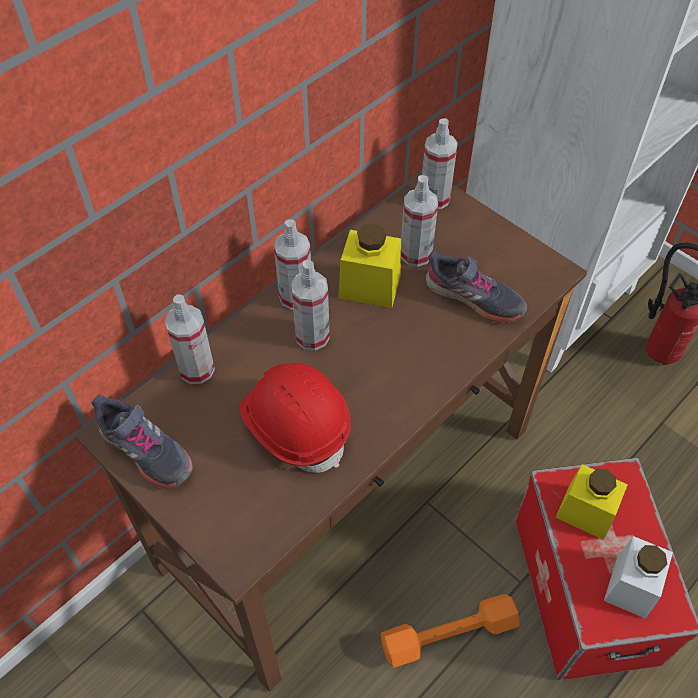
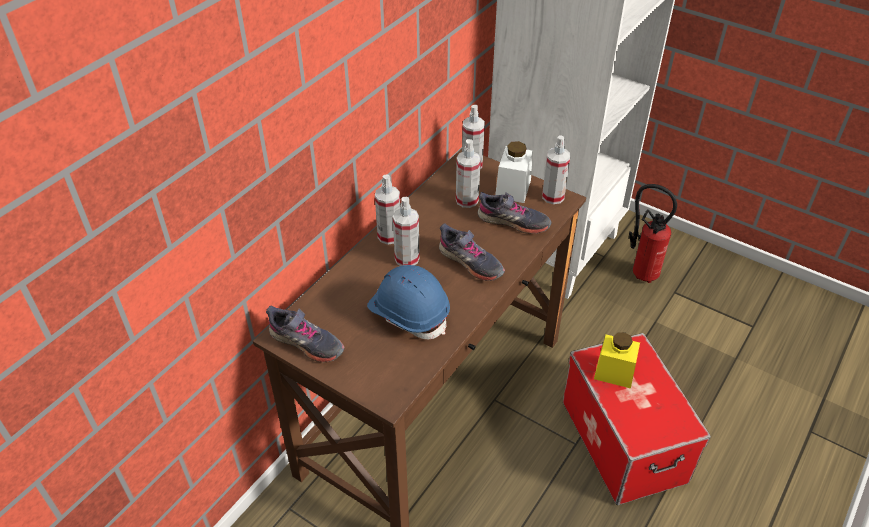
camera: 10 degrees left, 10 degrees down
(196, 369) = (330, 289): spray bottle -> spray bottle (553, 196)
(296, 425) = (409, 313): red hard hat -> blue hard hat
(369, 286) = (439, 223): yellow jar -> none
(399, 355) = (470, 262): none -> grey shoe
(448, 633) = (529, 487): orange dumbbell -> none
(631, 586) = (656, 414): white jar -> white jar (513, 189)

